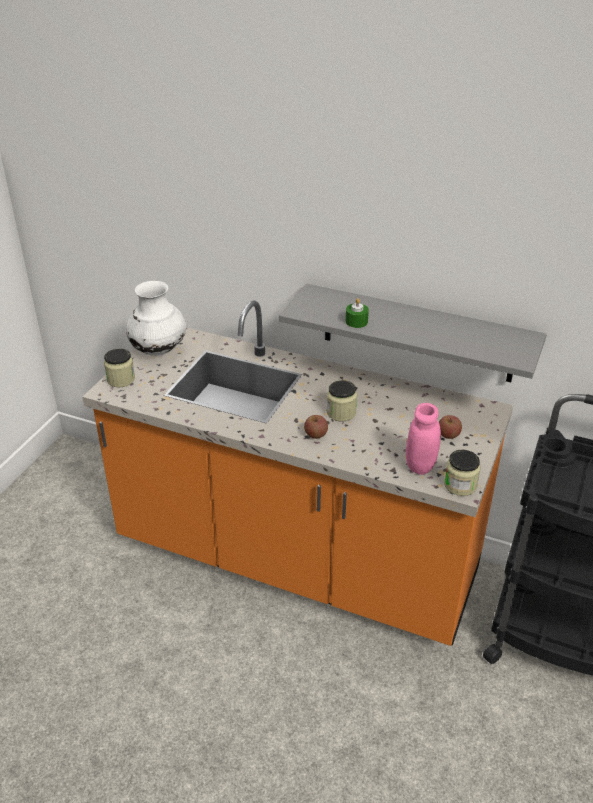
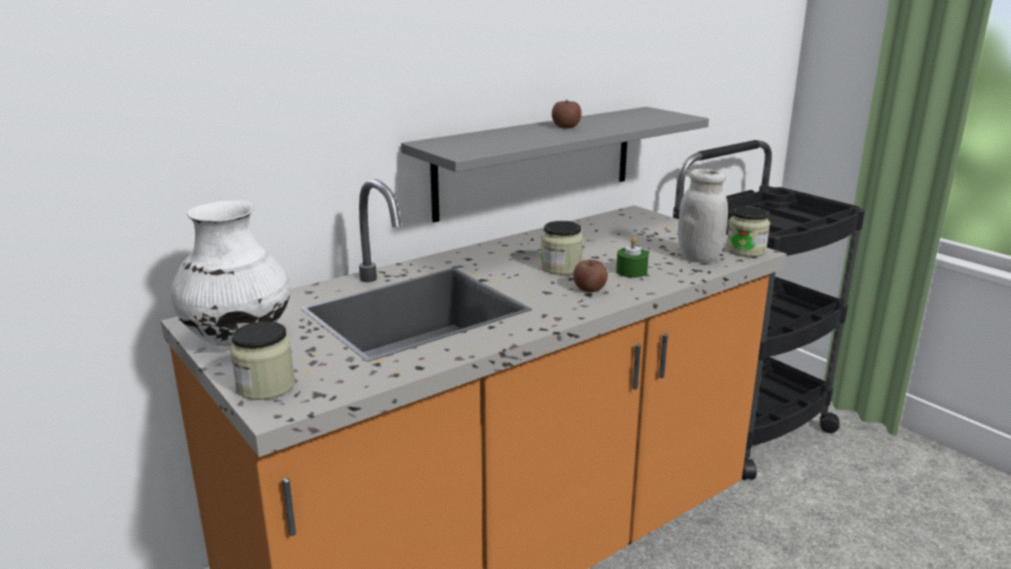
camera: 60 degrees left, 15 degrees down
(356, 321) = (529, 140): green candle -> green candle (631, 272)
(420, 466) = (699, 257): pink jar -> white jar
(448, 434) = (656, 235): apple -> apple (566, 126)

